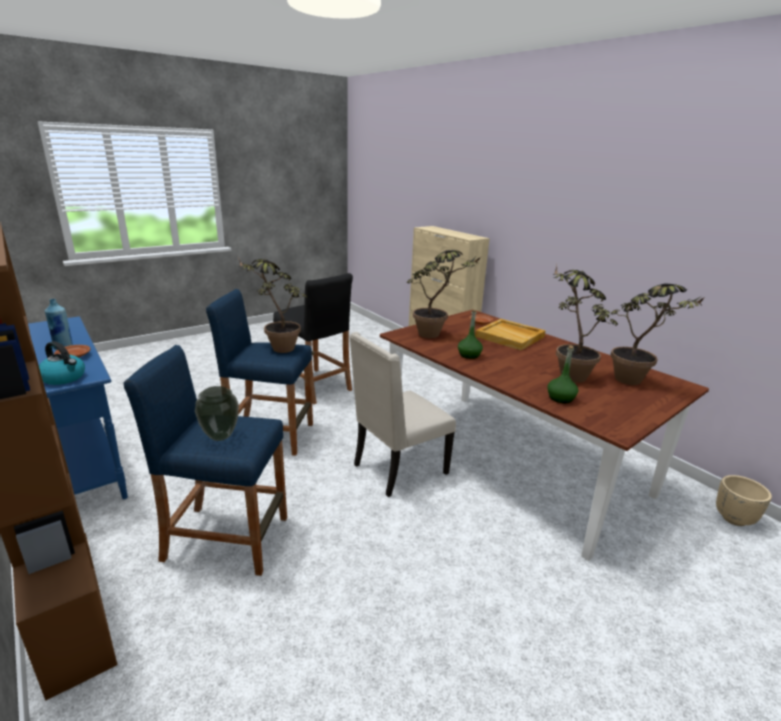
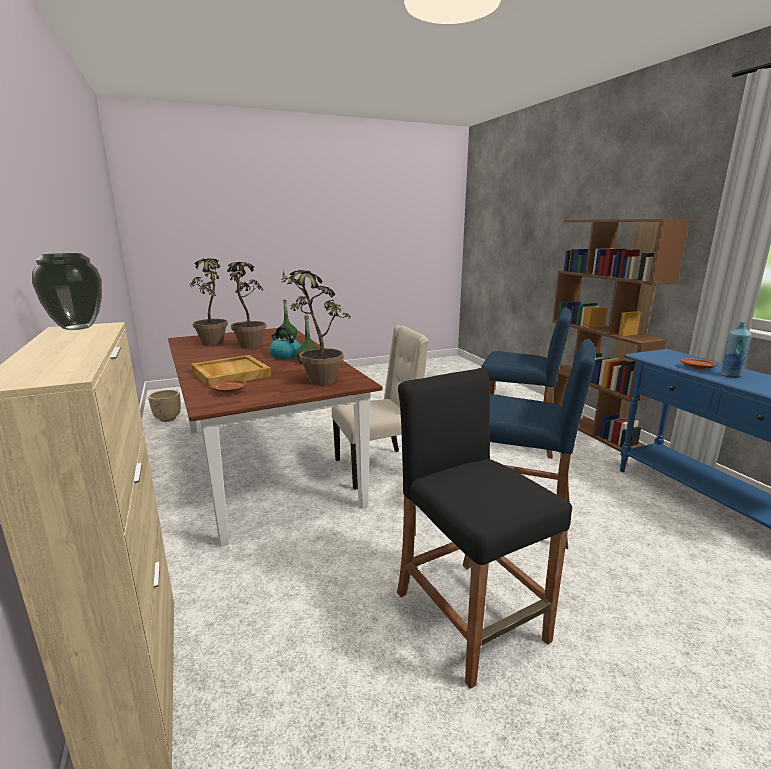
camera: 165 degrees left, 5 degrees down
(64, 378) = (662, 355): kettle -> kettle (285, 355)
(221, 437) = (517, 355): vase -> vase (77, 327)
(276, 347) = (513, 409): potted plant -> none

